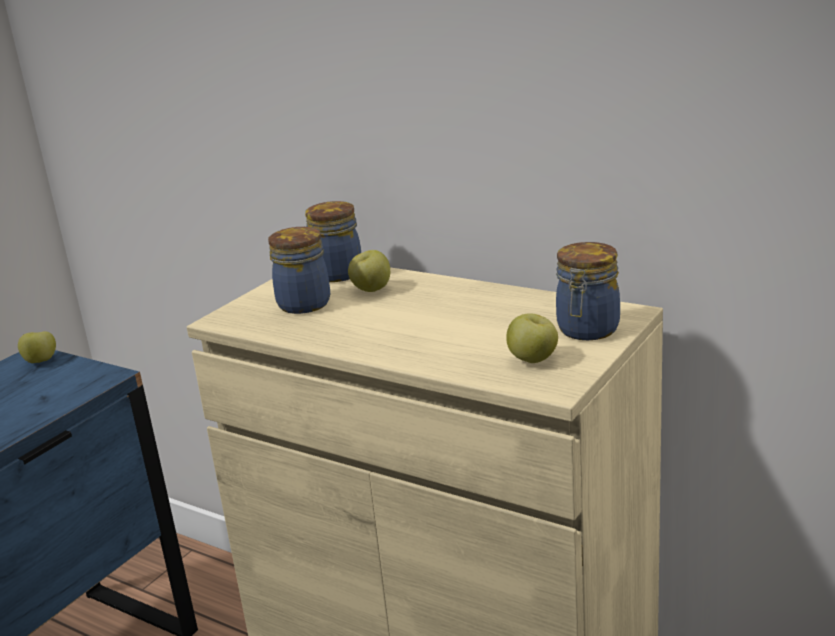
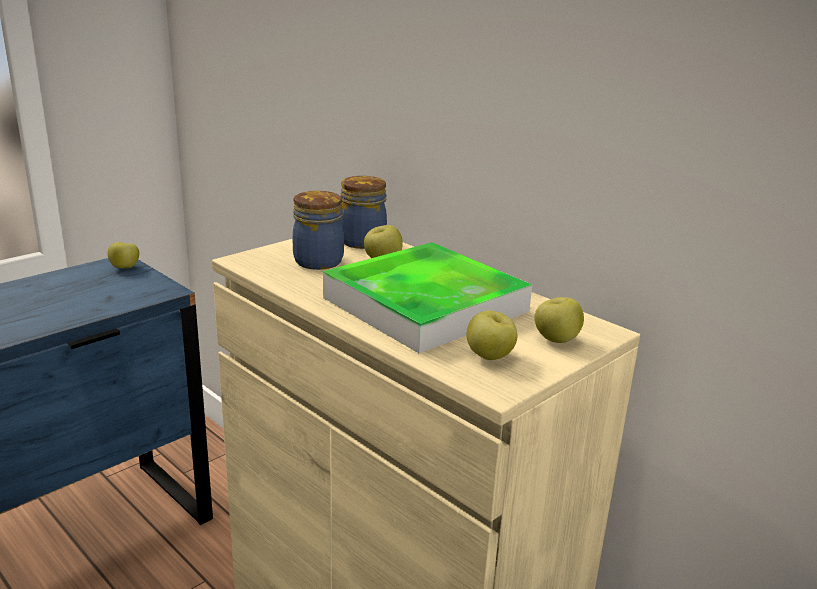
camera: 10 degrees right, 0 degrees up
(441, 324) = (425, 304): none -> tray
(587, 330) = (556, 340): jar -> apple

